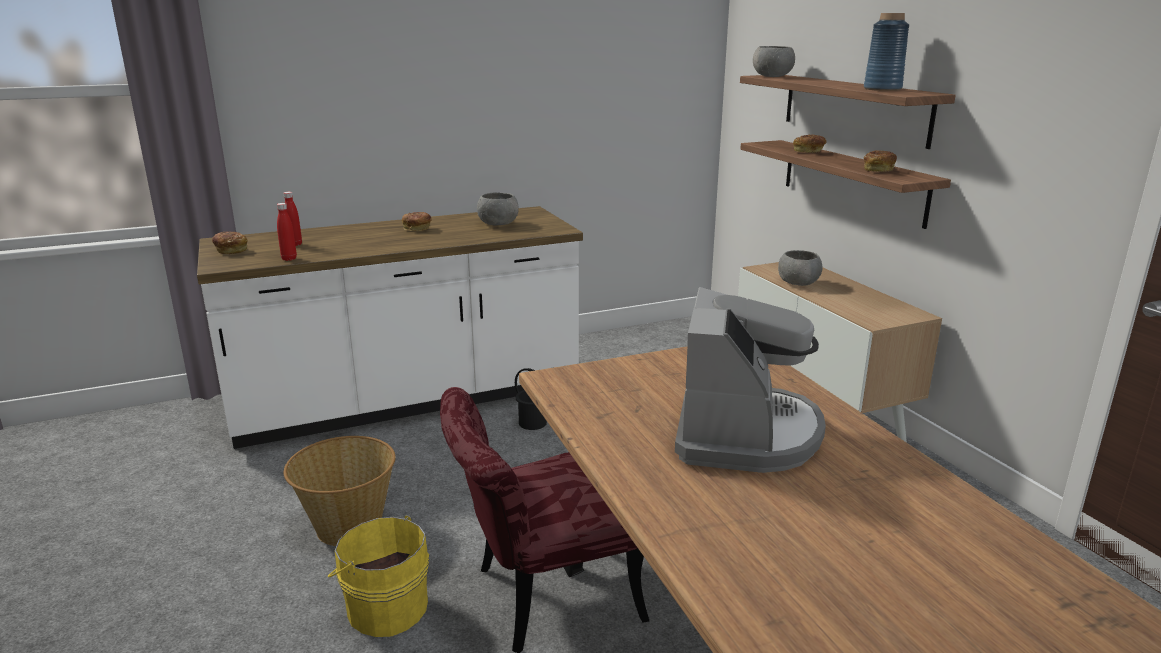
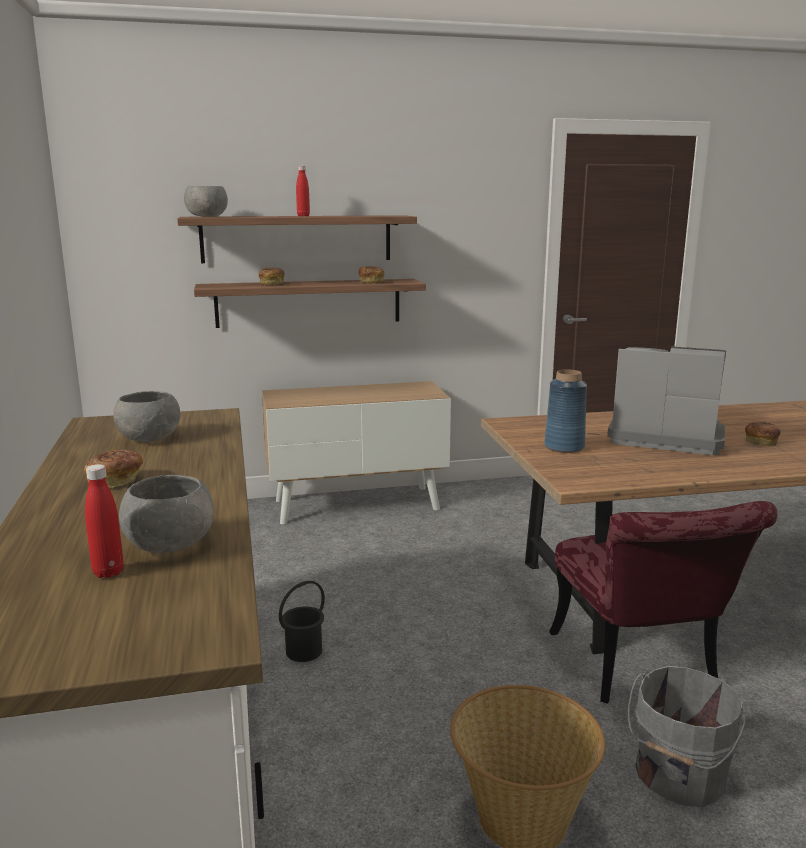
camera: 80 degrees left, 5 degrees down
(231, 250) = (83, 641): bread -> bread (760, 442)
(289, 259) = (216, 570): red bottle -> red bottle (303, 216)
(385, 607) = (678, 775): yellow bucket -> grey bucket
(797, 283) = (330, 399): grey bowl -> grey bowl (170, 545)
(882, 89) = (358, 215): blue vase -> blue vase (564, 447)

